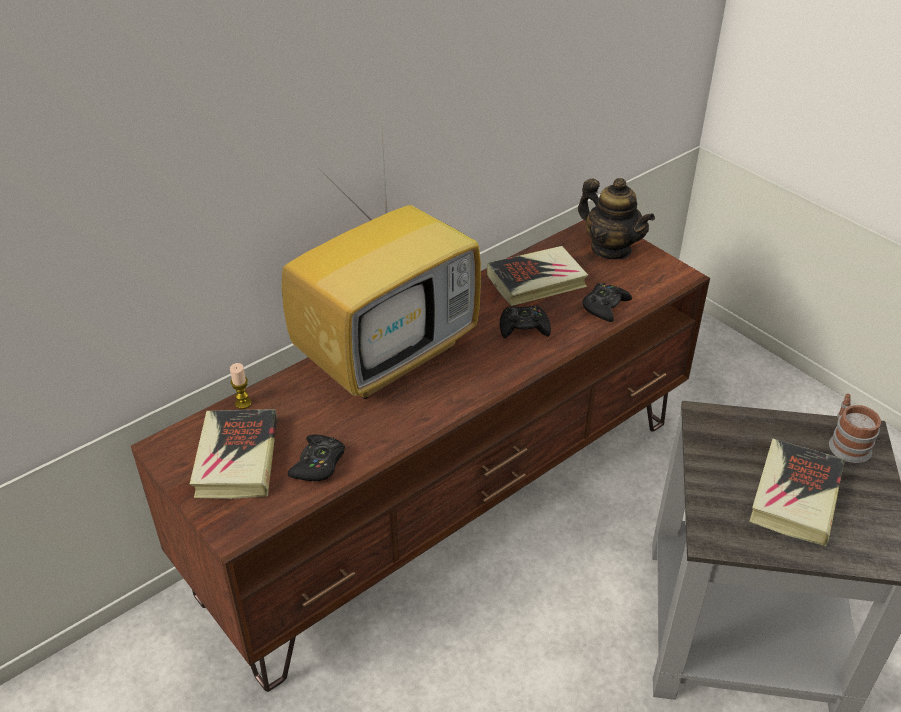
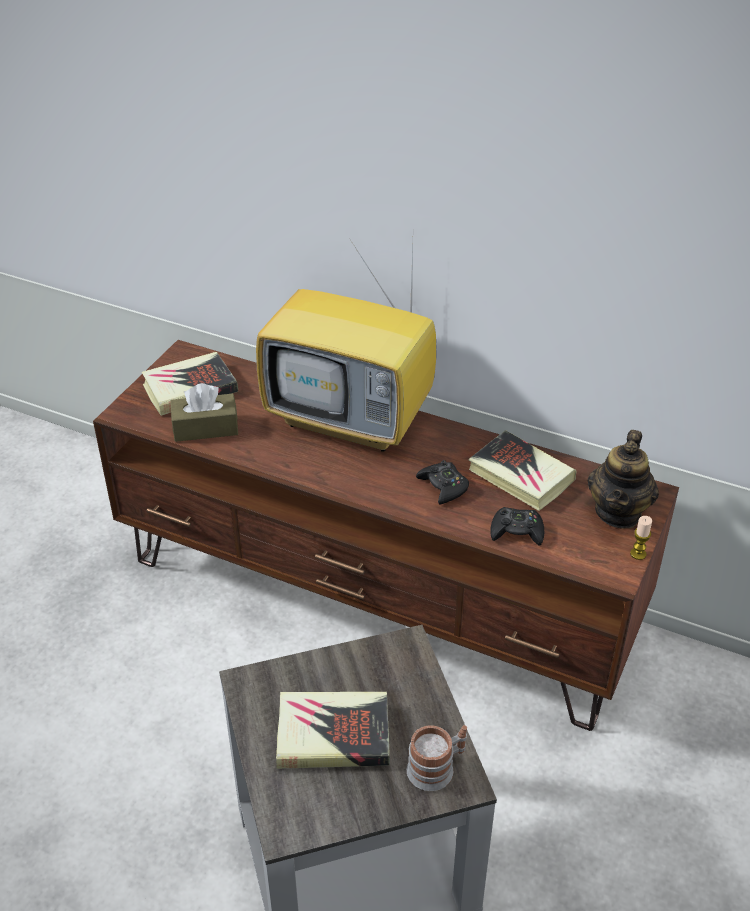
camera: 65 degrees right, 0 degrees up
(243, 403) = (247, 370): candle -> candle (638, 554)
(318, 464) = (205, 428): black game controller -> brown tissue box

